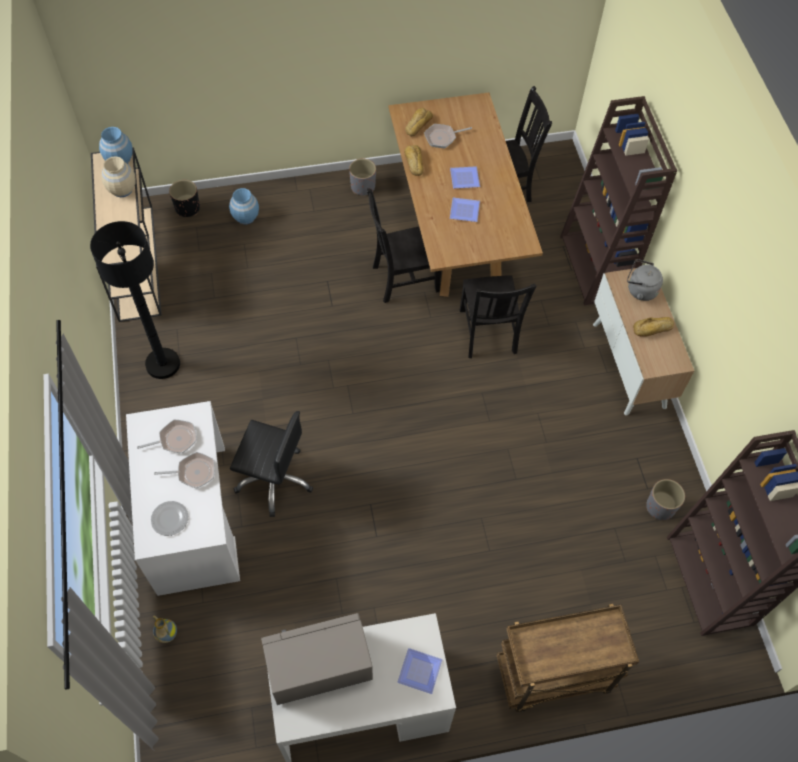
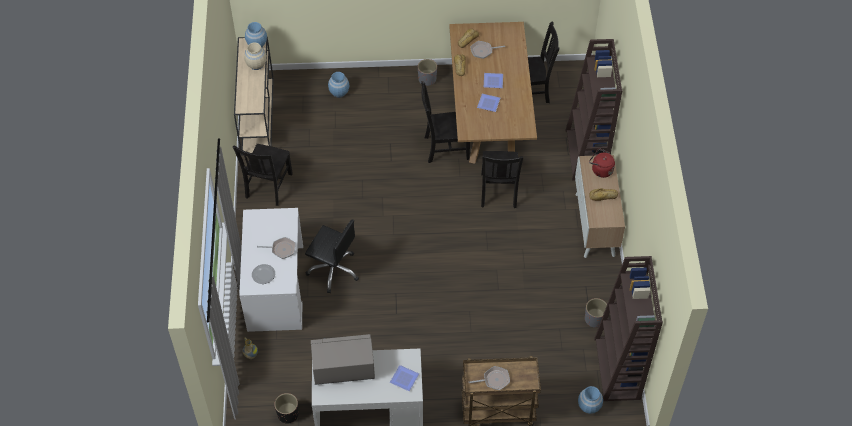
camera: 10 degrees right, 5 degrees down
(163, 364) = (268, 187): black floor lamp -> black chair
(175, 439) = (272, 228): frying pan -> frying pan (494, 380)
(187, 208) = (298, 82): black planter -> black planter (288, 414)
(639, 290) = (600, 170): grey kettle -> red kettle
(684, 647) = (589, 406): none -> blue vase

